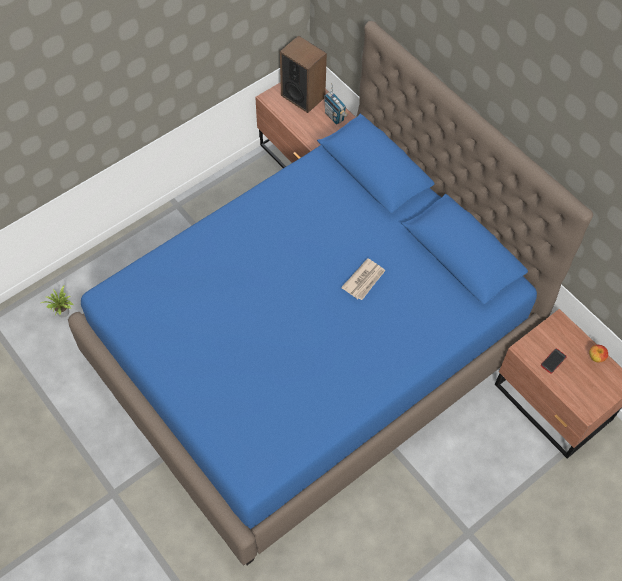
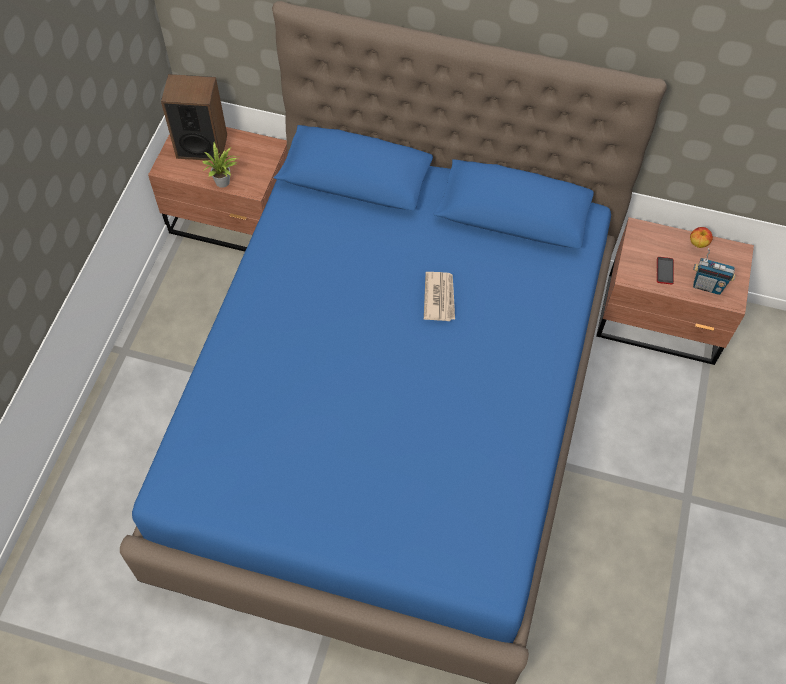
camera: 35 degrees left, 0 degrees up
(64, 313) = (82, 554): potted plant -> potted plant (224, 182)
(334, 116) = (254, 149): radio -> radio (707, 286)

